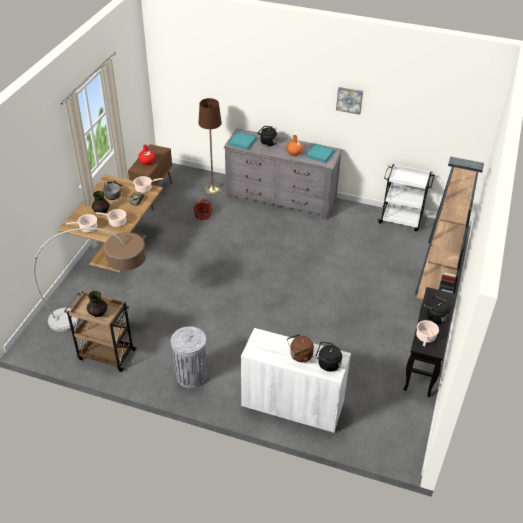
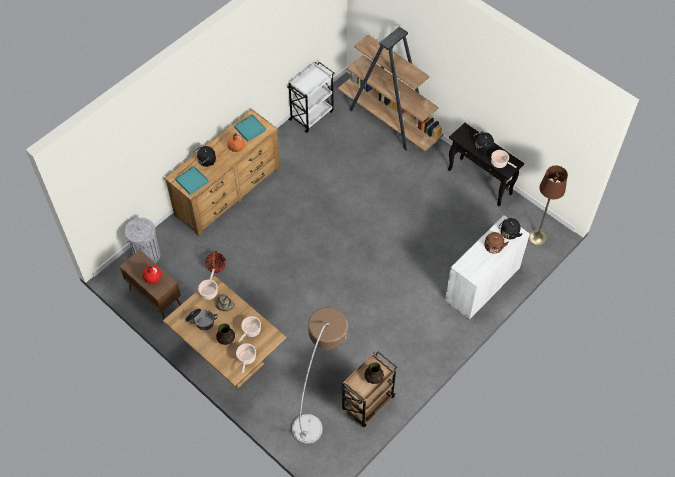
camera: 65 degrees left, 15 degrees up
(191, 376) = (422, 345): grey trash can -> grey trash can (147, 255)
(212, 189) = (179, 243): brown floor lamp -> brown floor lamp (537, 238)
(281, 198) = (228, 191): grey dresser -> brown dresser
(349, 100) = (246, 68): picture -> none

